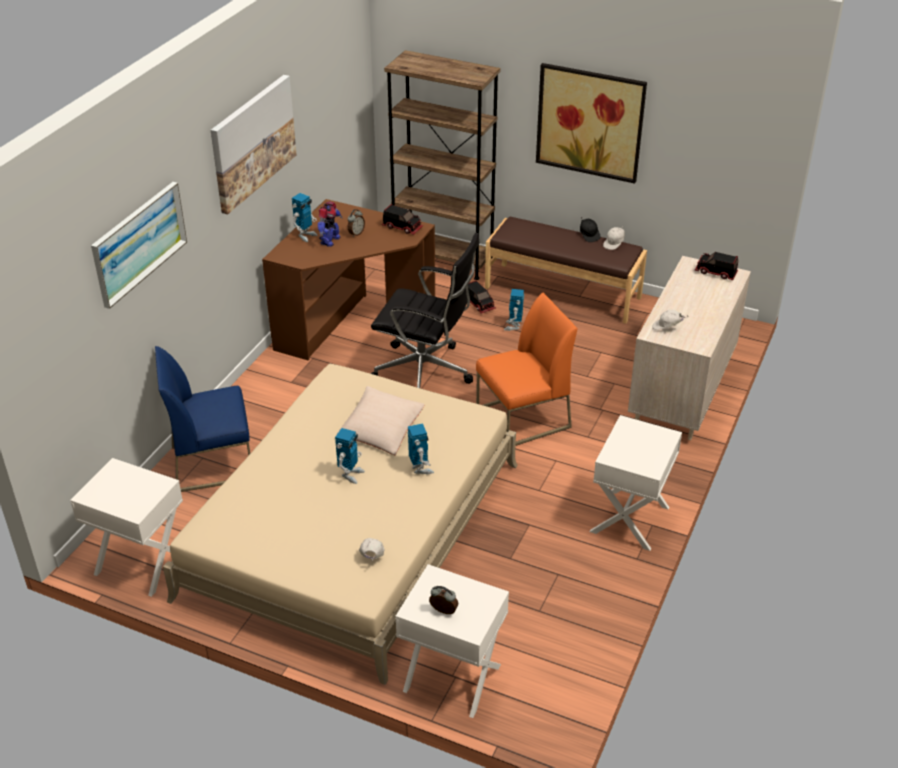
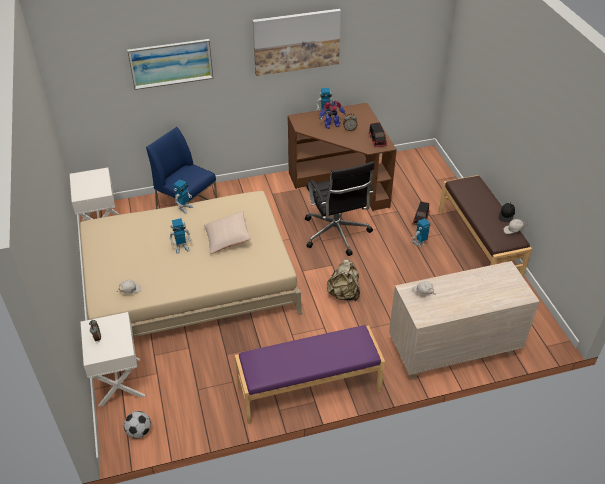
camera: 50 degrees right, 5 degrees up
(420, 468) = (212, 269): toy robot -> toy robot (184, 208)
(443, 259) = (442, 181): brown bookcase -> none
(523, 418) = (344, 294): orange chair -> beige backpack
(552, 696) = (139, 431): none -> football
(590, 122) = (529, 135): picture -> none
(631, 519) = (309, 389): white nightstand -> purple bench
(715, 273) = (513, 285): toy truck -> none

